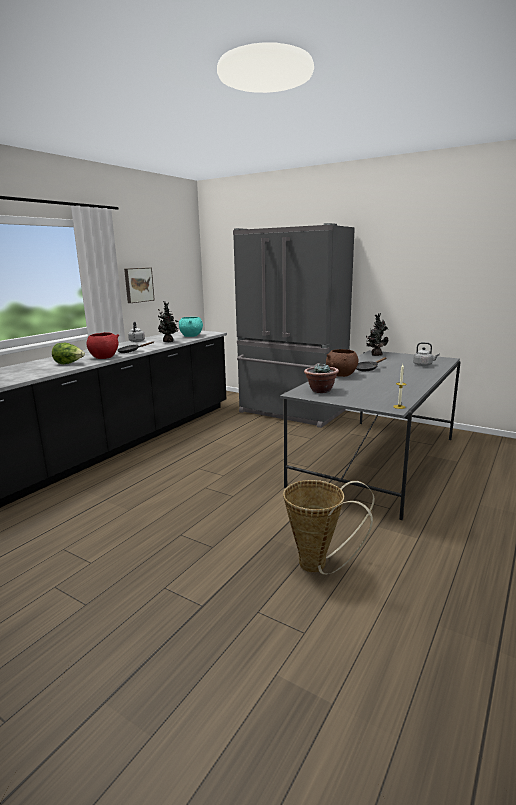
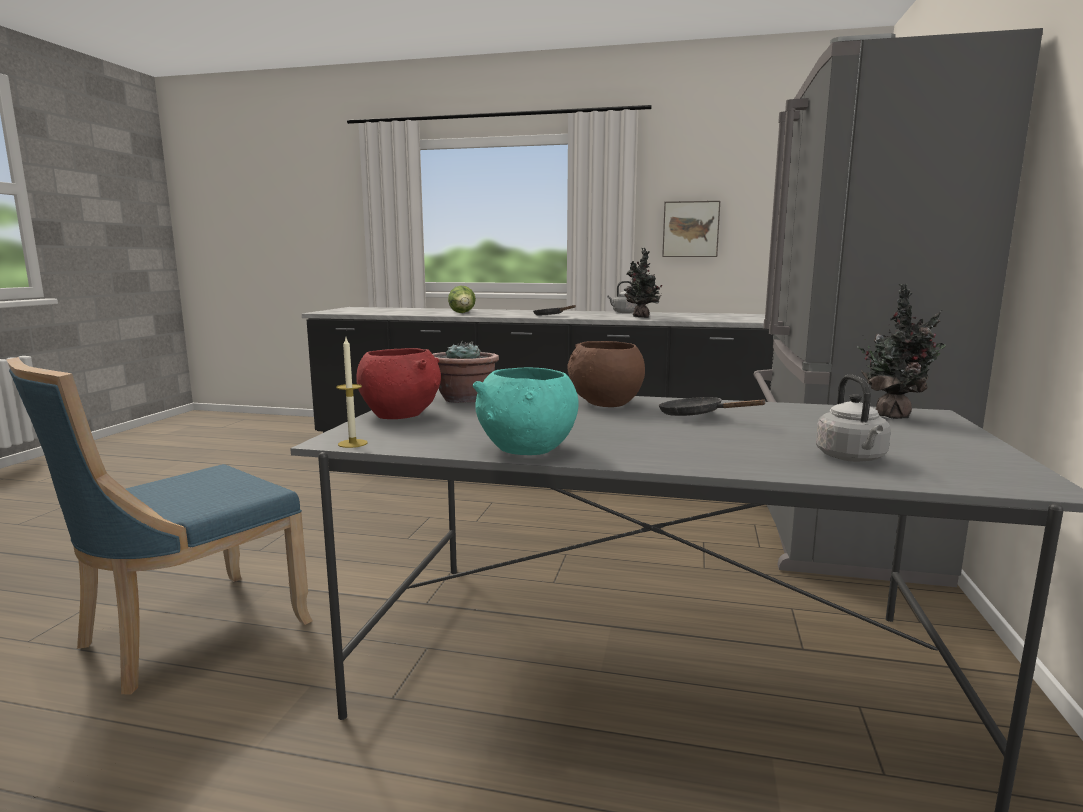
camera: 70 degrees right, 5 degrees down
(104, 357) = (507, 315): red bowl -> red bowl (400, 415)
(191, 336) = (704, 318): turquoise bowl -> turquoise bowl (527, 450)
(319, 566) = (185, 634): basket -> blue chair

